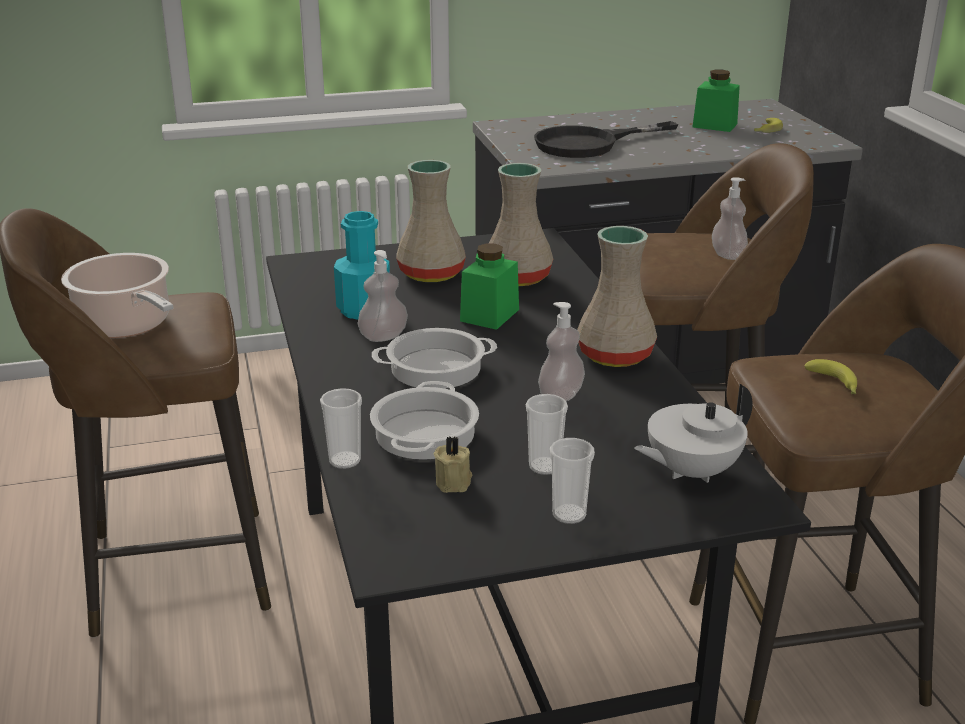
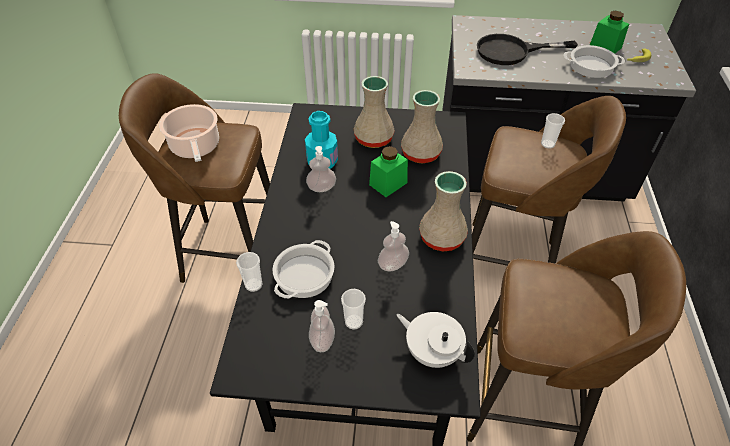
camera: 20 degrees right, 20 degrees up
(436, 367) = (337, 221): cooking pot -> cooking pot (591, 66)
(454, 482) = (300, 319): beige candle -> none
(569, 514) = (347, 365): cup -> cup (547, 144)
(690, 471) = (432, 351): white teapot -> white teapot turned 45 degrees clockwise
(727, 255) = (557, 164): soap dispenser -> soap dispenser (322, 340)
(835, 384) = (559, 304): banana -> none

